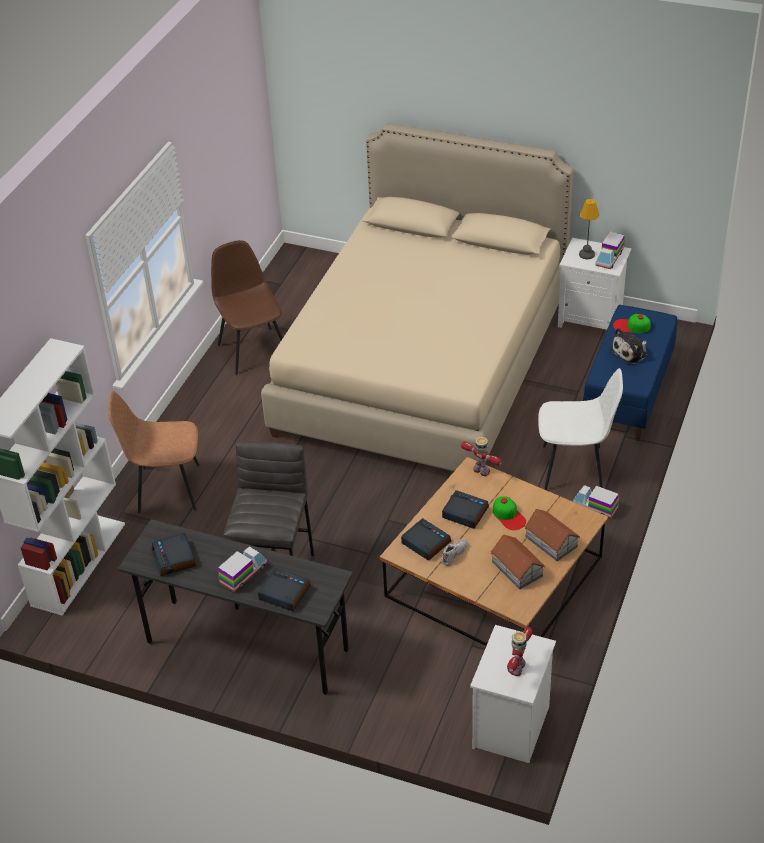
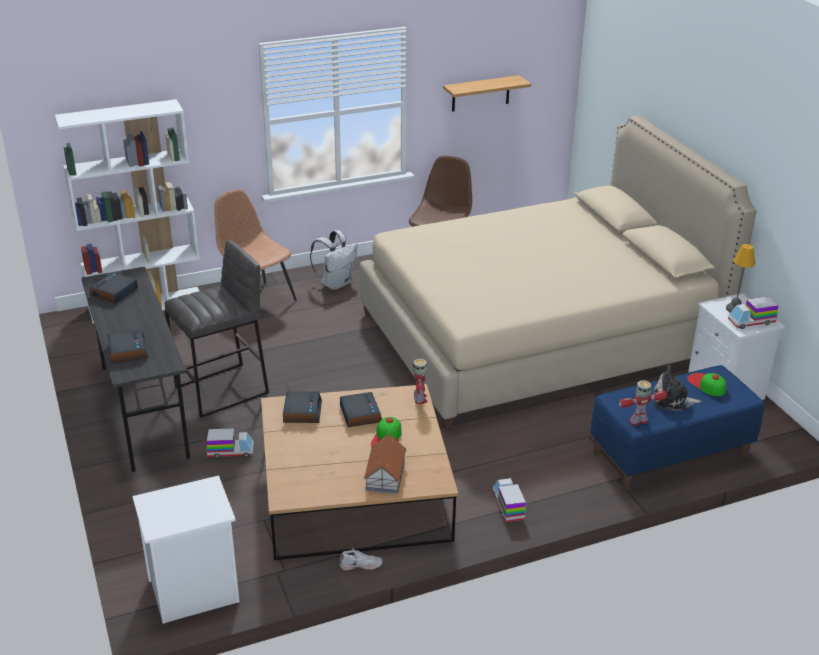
camera: 45 degrees right, 10 degrees down
(204, 427) = (335, 283): none -> white backpack
(221, 168) = (480, 93): none -> shelf
(243, 574) = (129, 326): toy truck -> toy truck (230, 452)
(454, 554) = (307, 431): white shoe -> white shoe (361, 565)
(517, 568) = (330, 472): toy house -> none
(517, 668) = (179, 512): toy robot -> toy robot (638, 421)
(575, 468) = (537, 471): white chair -> none

